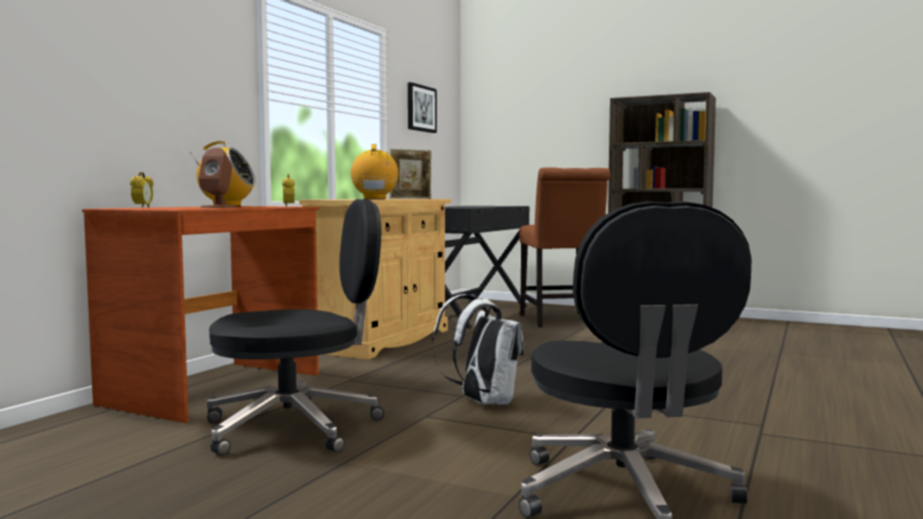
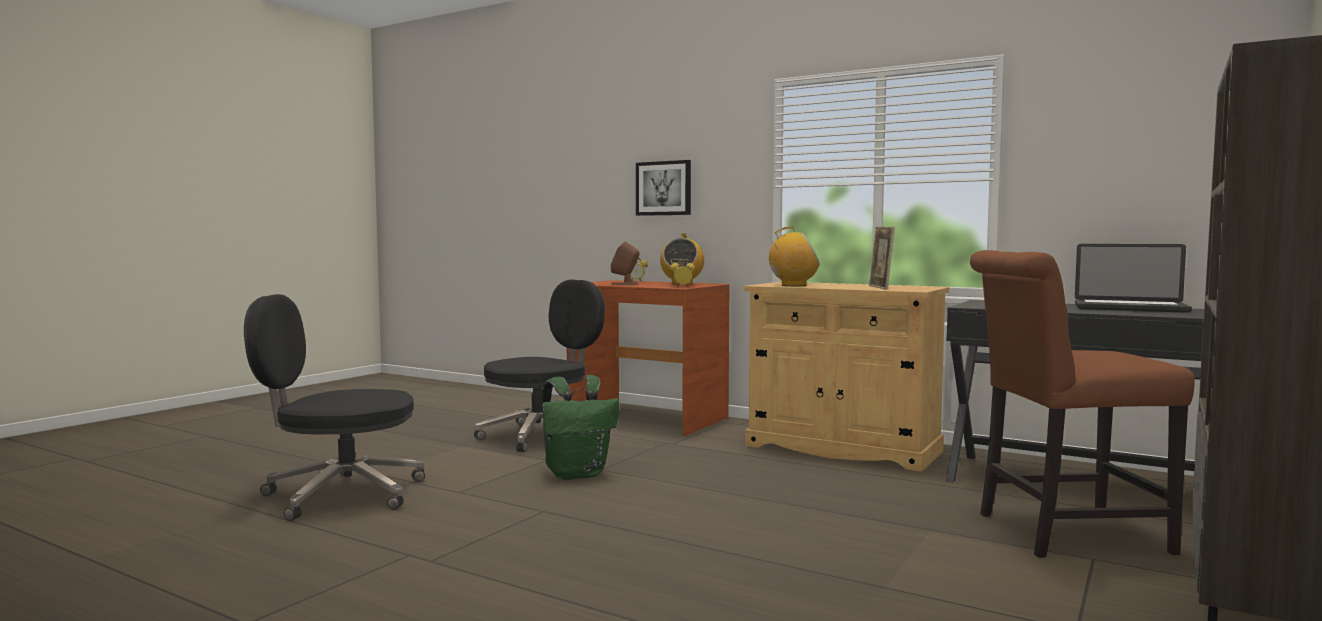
camera: 95 degrees right, 0 degrees up
(296, 427) = (542, 436): black office chair -> black office chair turned 120 degrees counterclockwise
(420, 108) = (1114, 147): picture -> picture (664, 188)
(469, 206) = (1130, 308): none -> laptop
(482, 402) = (577, 474): white backpack -> green backpack

